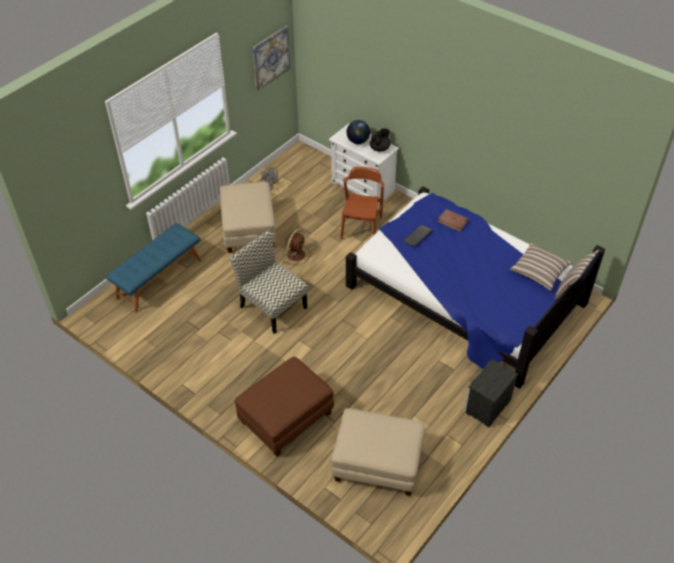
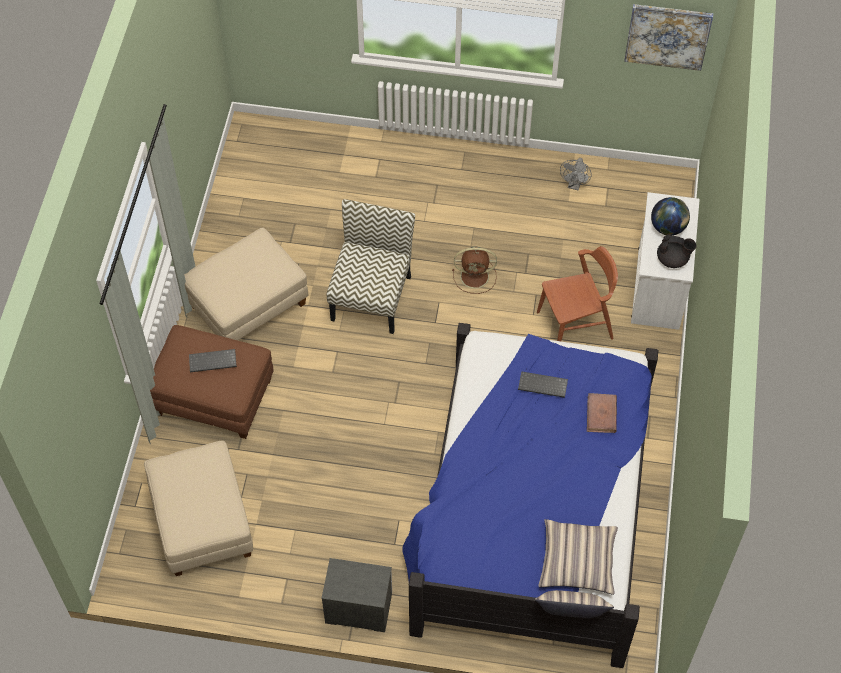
camera: 60 degrees right, 10 degrees up
(159, 278) = (340, 159): blue bench -> none
(248, 230) = (482, 204): beige ottoman -> beige ottoman (248, 305)
(284, 387) = (212, 362): none -> keyboard

